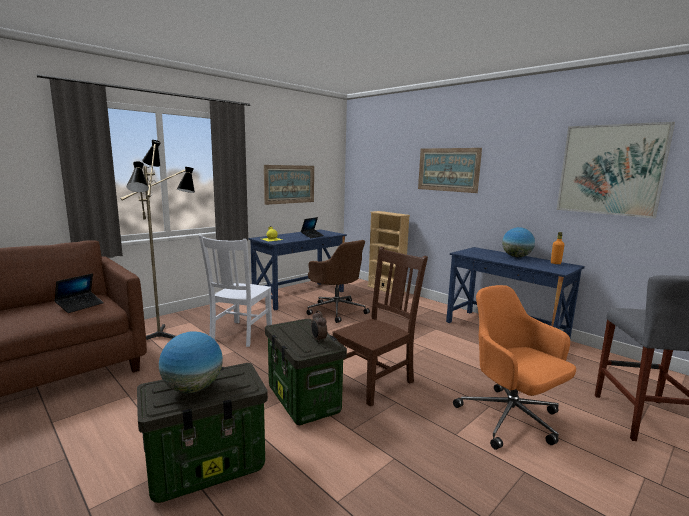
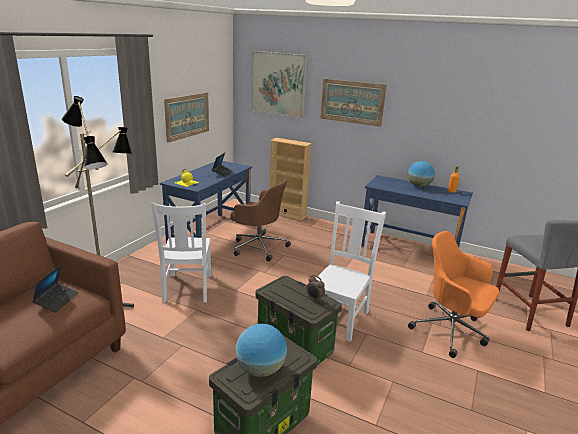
camera: 20 degrees left, 10 degrees up
(375, 381) = (339, 317): brown chair -> white chair
(610, 170) = (497, 115): picture -> picture (278, 84)

